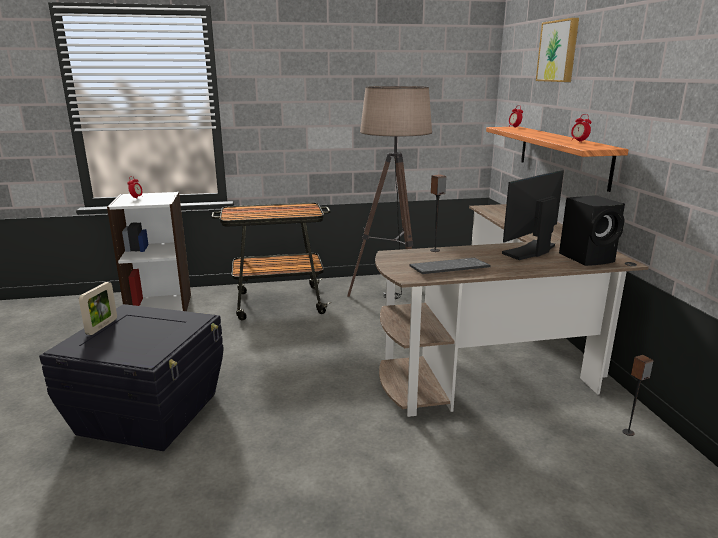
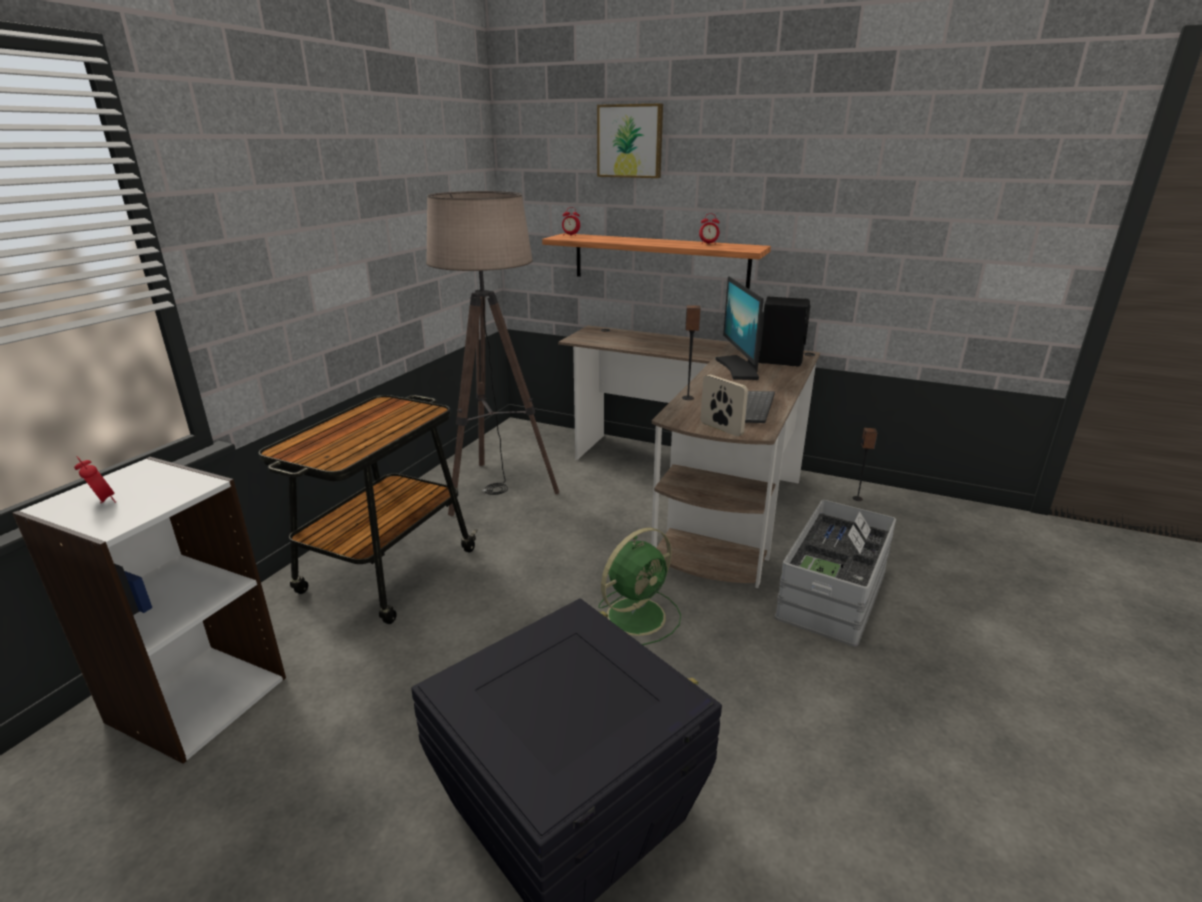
camera: 55 degrees left, 5 degrees up
(102, 326) = (499, 730): picture frame -> picture frame (721, 429)
(322, 381) = (638, 615): none -> green fan
(447, 452) = (831, 591): none -> grey storage box

